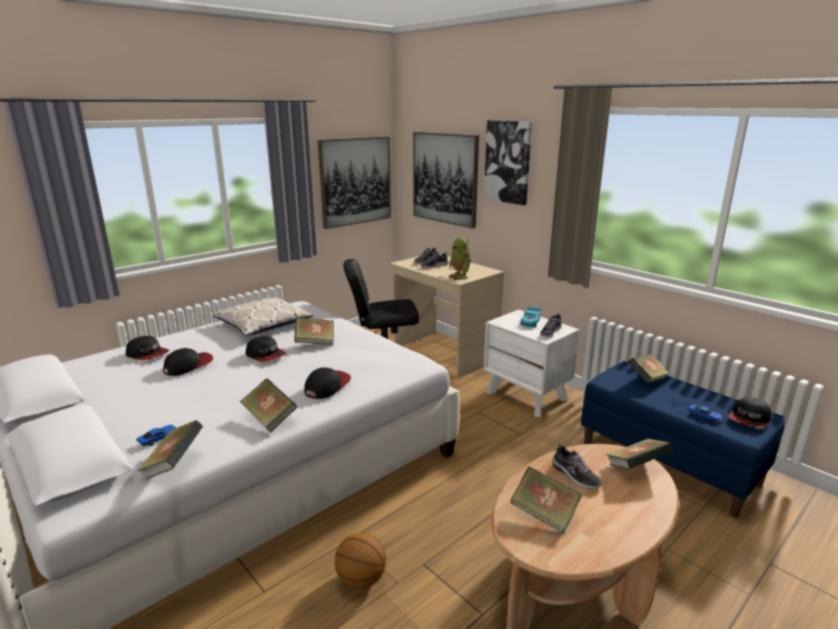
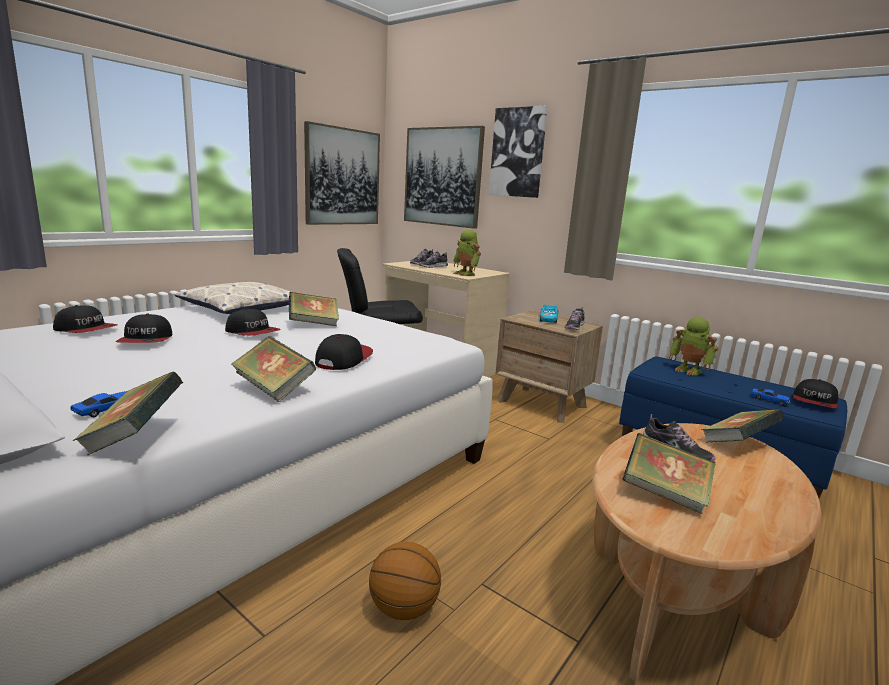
camera: 10 degrees left, 5 degrees down
(188, 366) = (146, 340): cap -> cap turned 135 degrees clockwise
(526, 396) = (542, 404): white nightstand -> brown nightstand
(647, 379) = (689, 370): book -> toy robot

